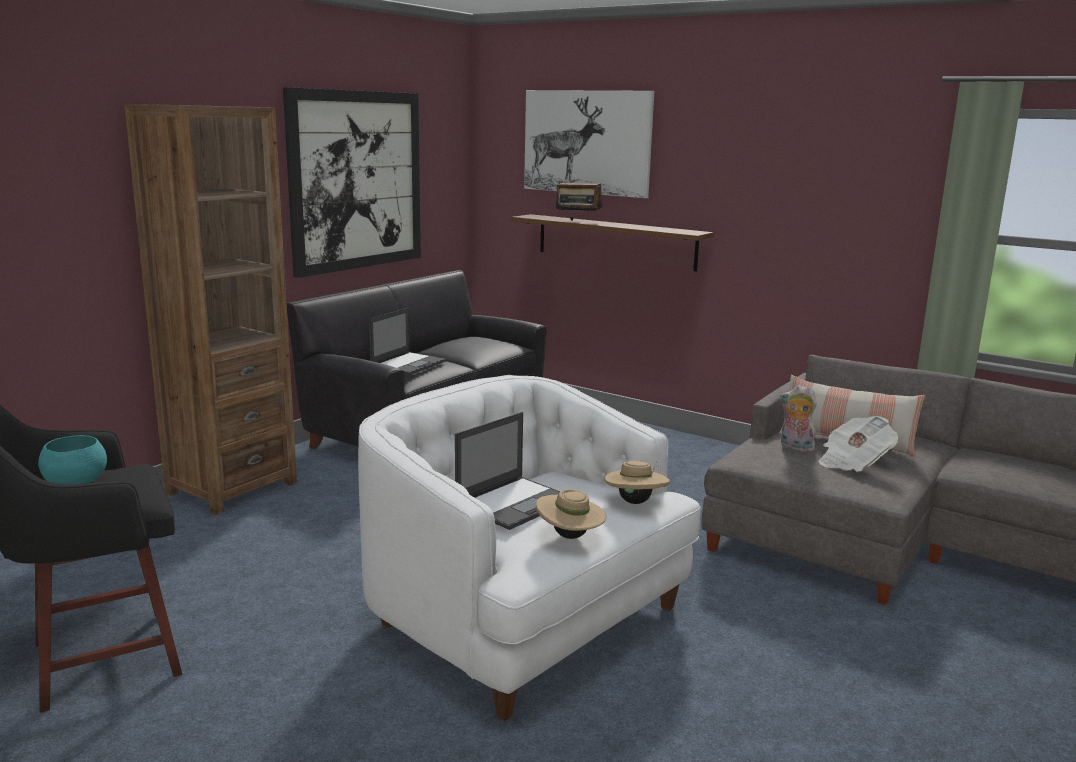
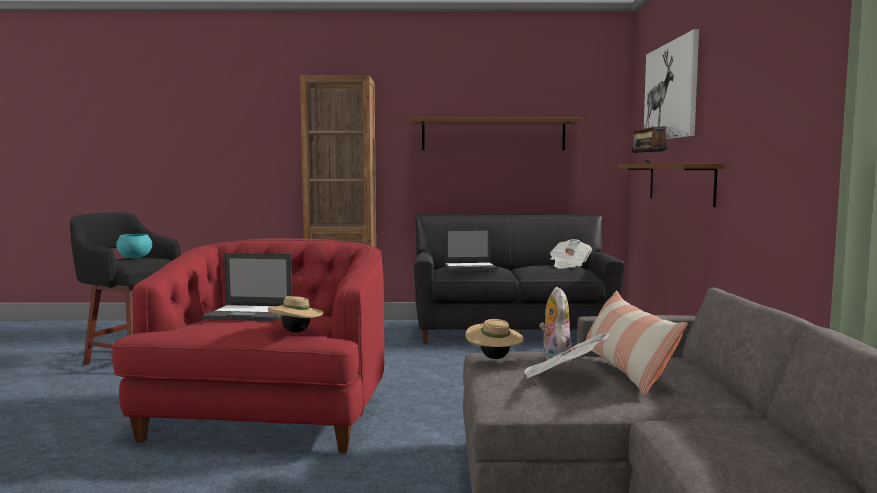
camera: 55 degrees right, 10 degrees down
(356, 180) = (493, 134): picture -> brown shelf
(478, 338) = (569, 265): none -> newspaper
(524, 621) = (267, 418): white armchair -> red armchair
(570, 537) = (208, 329): beige hat -> beige hat (494, 358)

